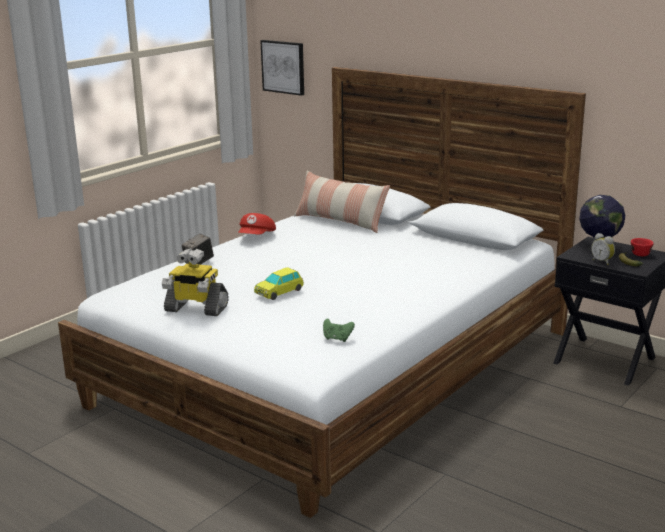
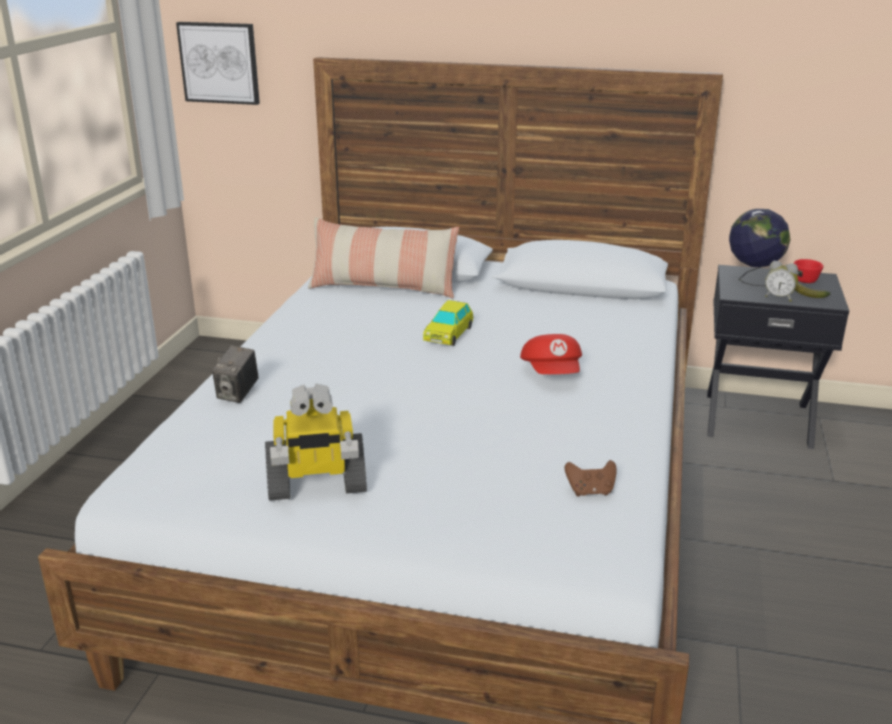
camera: 25 degrees left, 5 degrees up
(257, 237) = (286, 331): red cap -> red cap (552, 373)
(279, 292) = (418, 424): toy car -> toy car (448, 334)
(337, 339) = (590, 491): green game controller -> brown game controller

